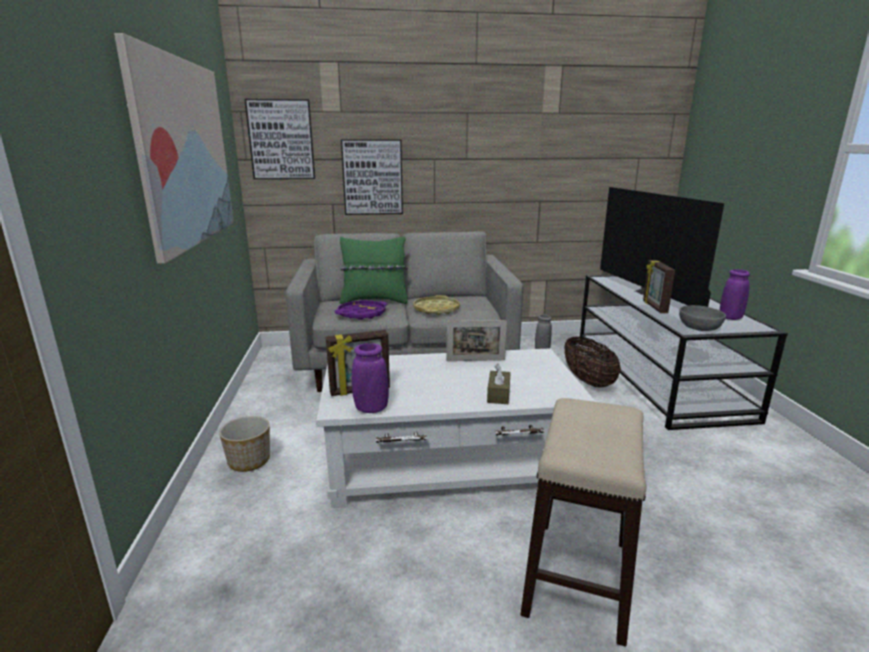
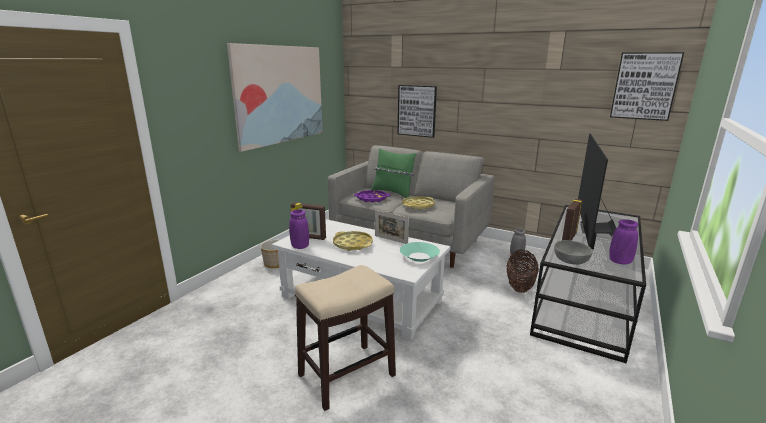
camera: 35 degrees right, 0 degrees up
(281, 140) = (366, 84): picture -> picture (644, 86)
(439, 381) = (353, 244): none -> yellow tray
(498, 394) = (369, 260): brown tissue box -> none
(544, 371) = (419, 257): none -> turquoise bowl

